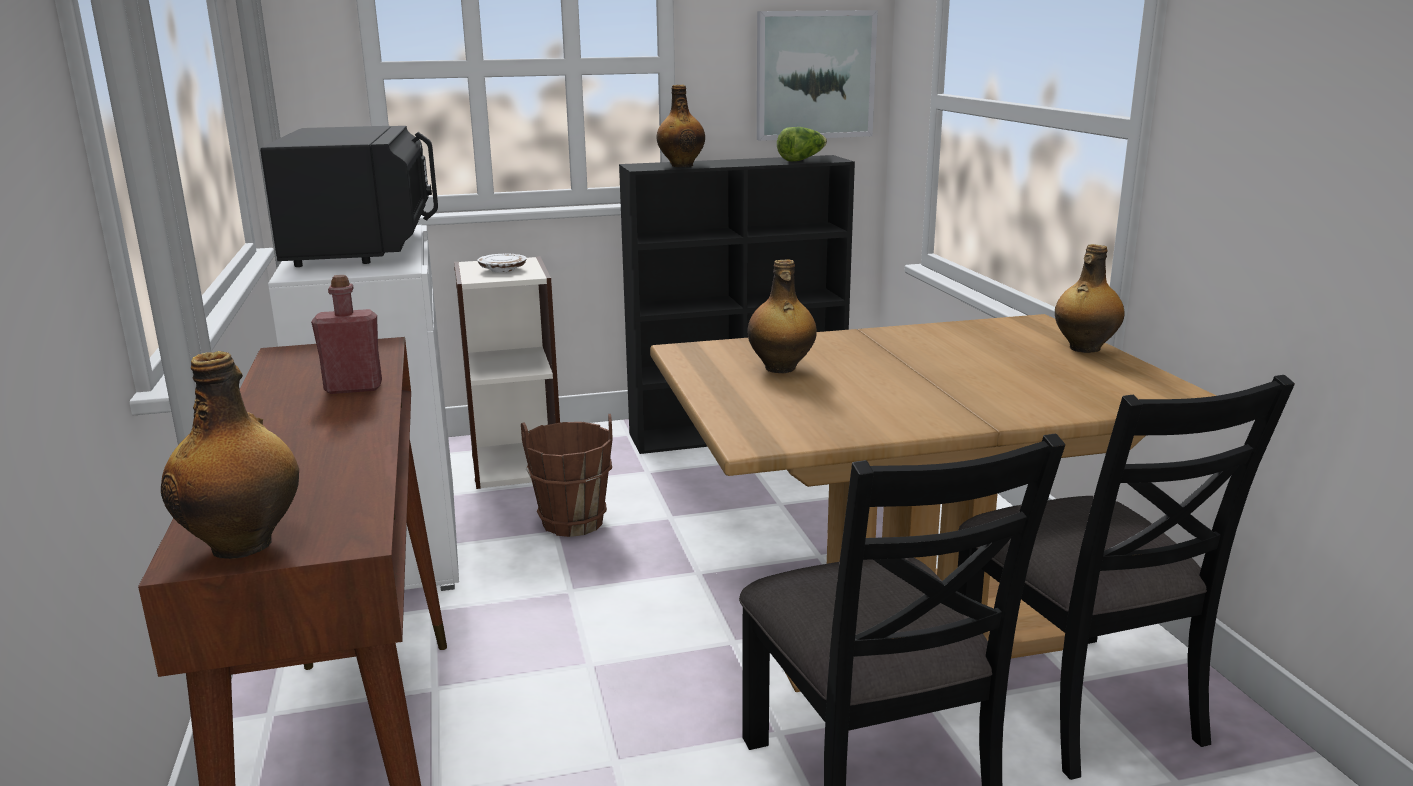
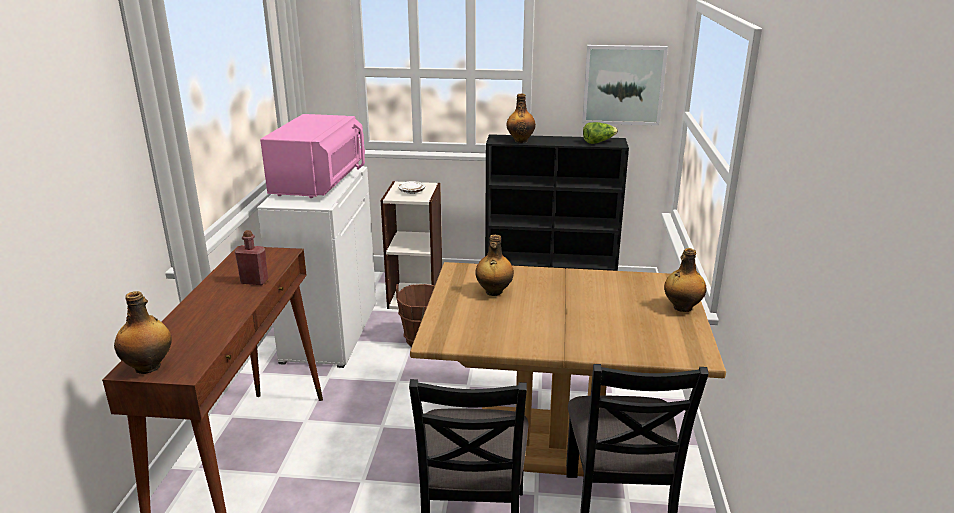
camera: 20 degrees right, 5 degrees up
(362, 248) = (319, 183): black microwave -> pink microwave

